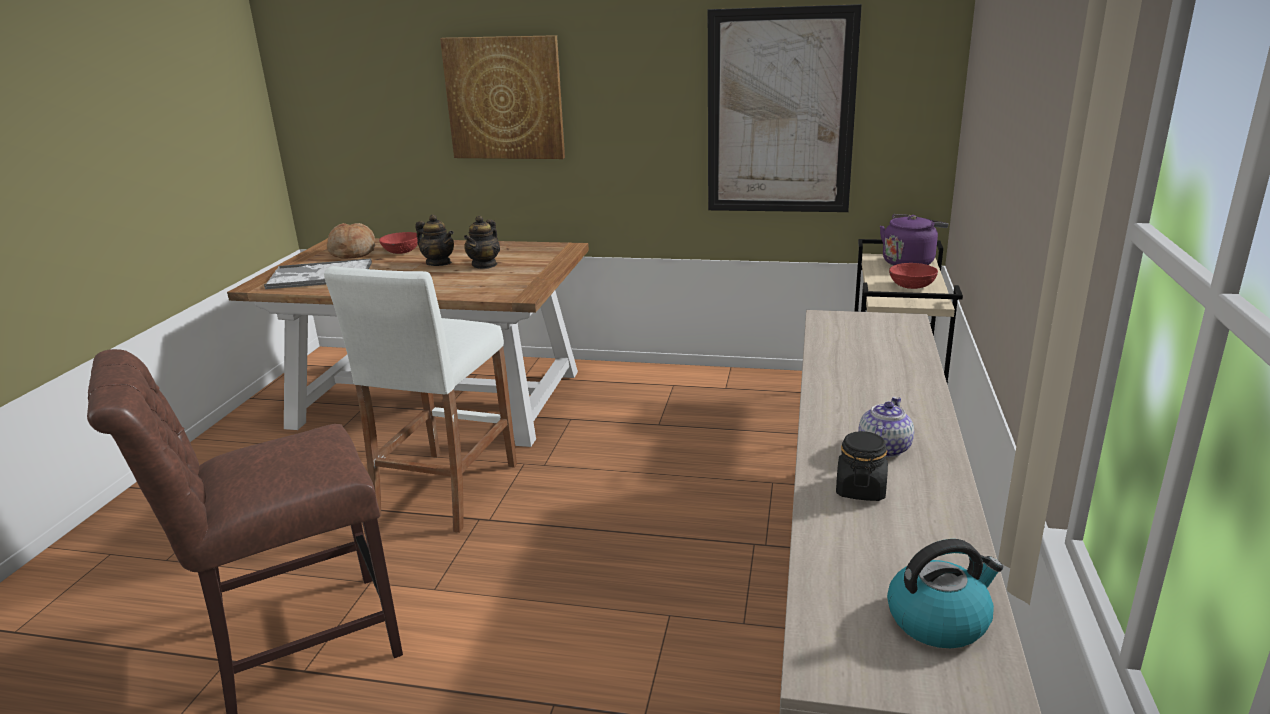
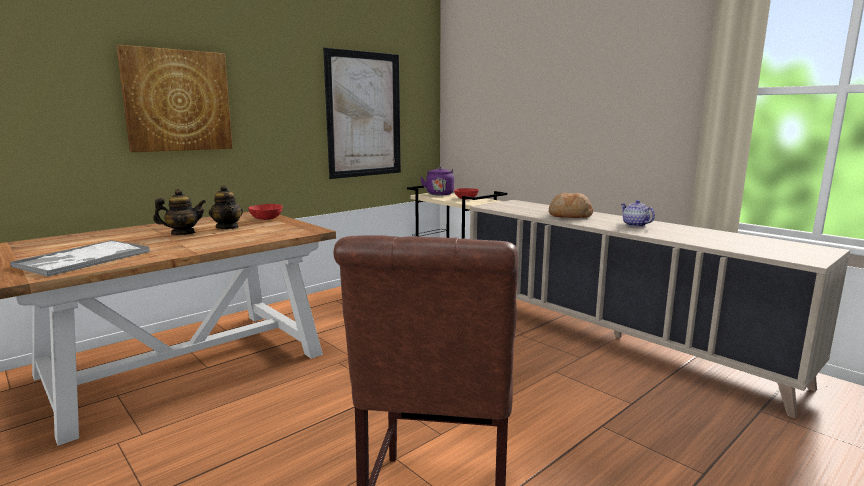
camera: 55 degrees left, 10 degrees down
(352, 252) = (59, 245): bread -> bread (569, 215)
(402, 251) = (116, 236): red bowl -> red bowl (266, 218)
(446, 490) = (322, 397): white stool -> none
(860, 489) = (668, 233): black jar -> none
(938, 620) = (777, 244): kettle -> none

